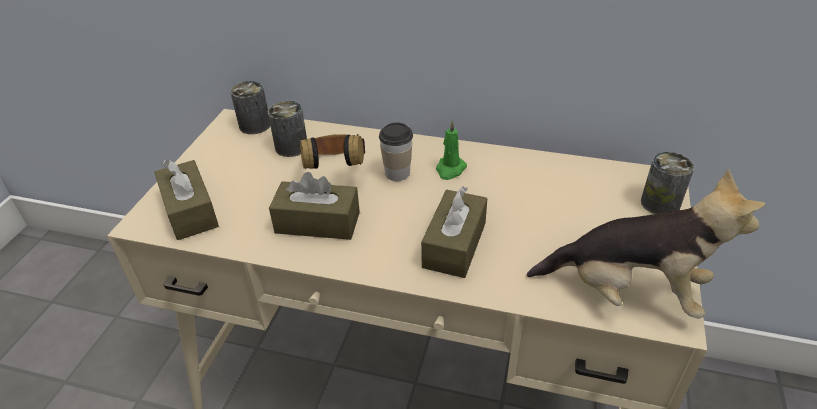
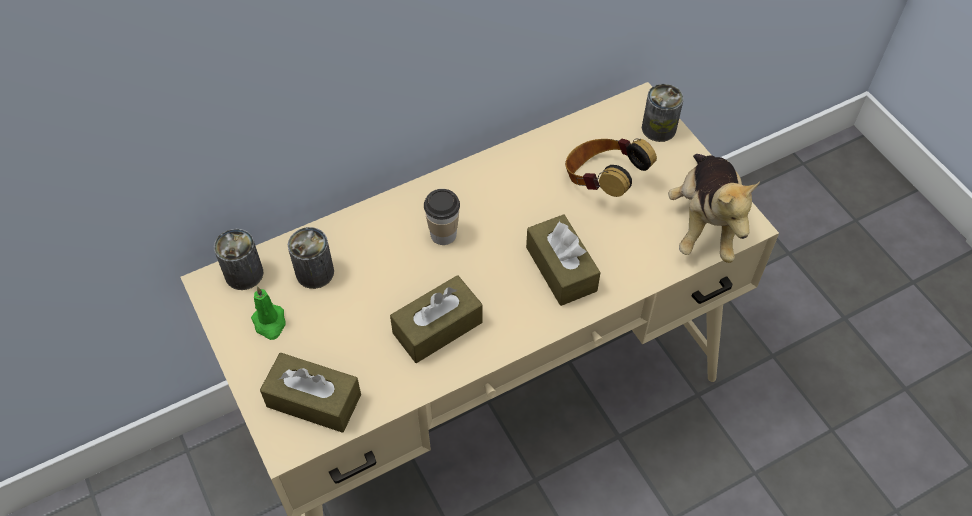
camera: 45 degrees left, 15 degrees up
(336, 171) = (388, 268): headphones -> headphones (602, 182)
(450, 169) = (481, 200): green candle -> green candle (270, 323)
(628, 292) = (705, 223): plush toy -> plush toy turned 120 degrees clockwise

